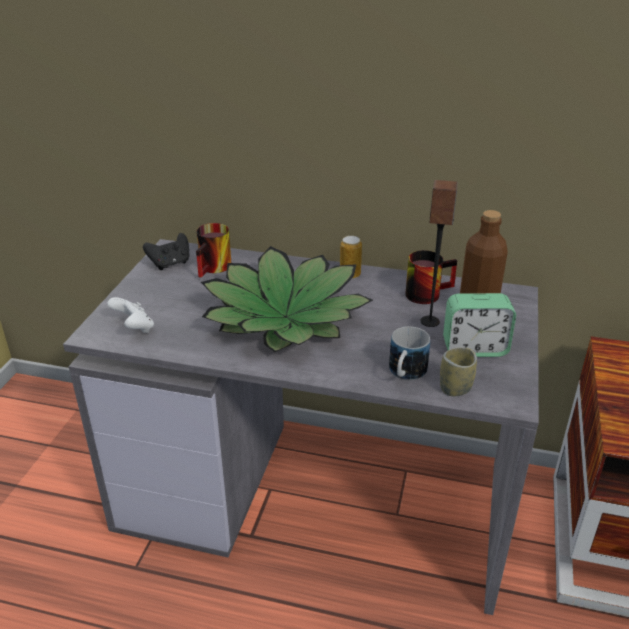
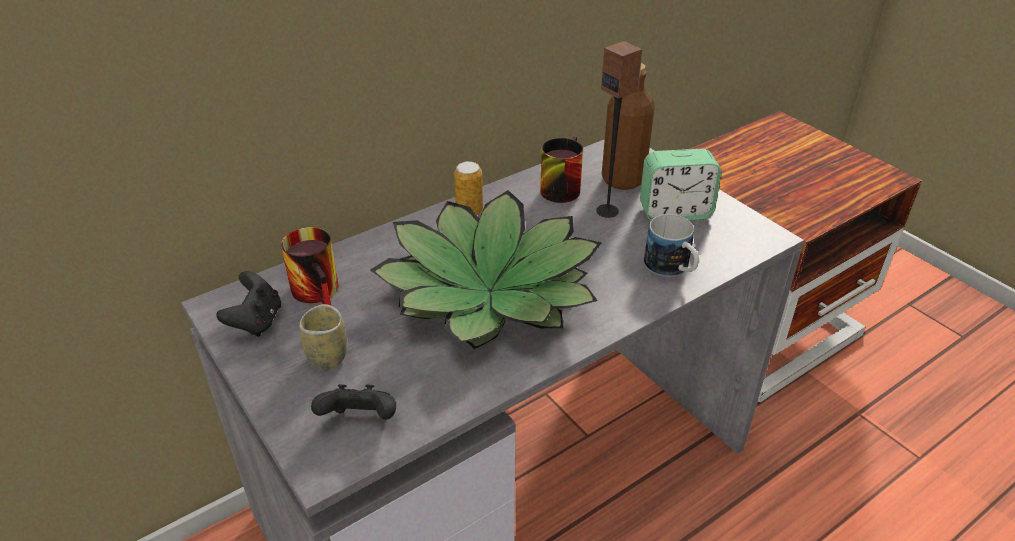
camera: 50 degrees left, 5 degrees up
(134, 328) = (360, 420): white game controller -> black game controller
(455, 388) = (720, 254): cup -> cup (327, 357)
(474, 348) = (675, 212): alarm clock -> alarm clock turned 45 degrees clockwise

